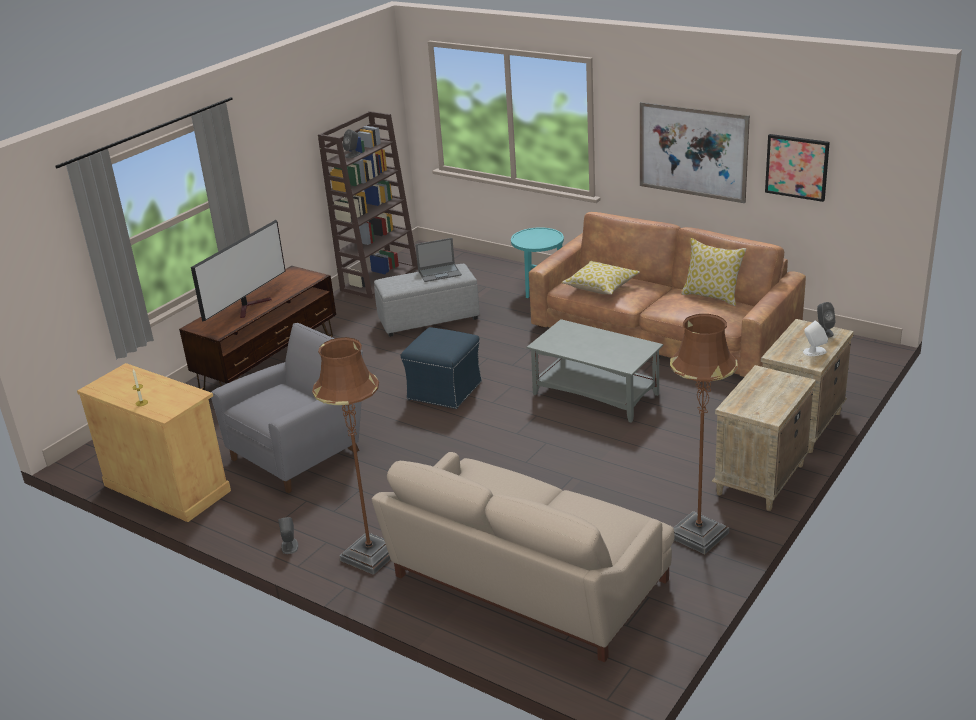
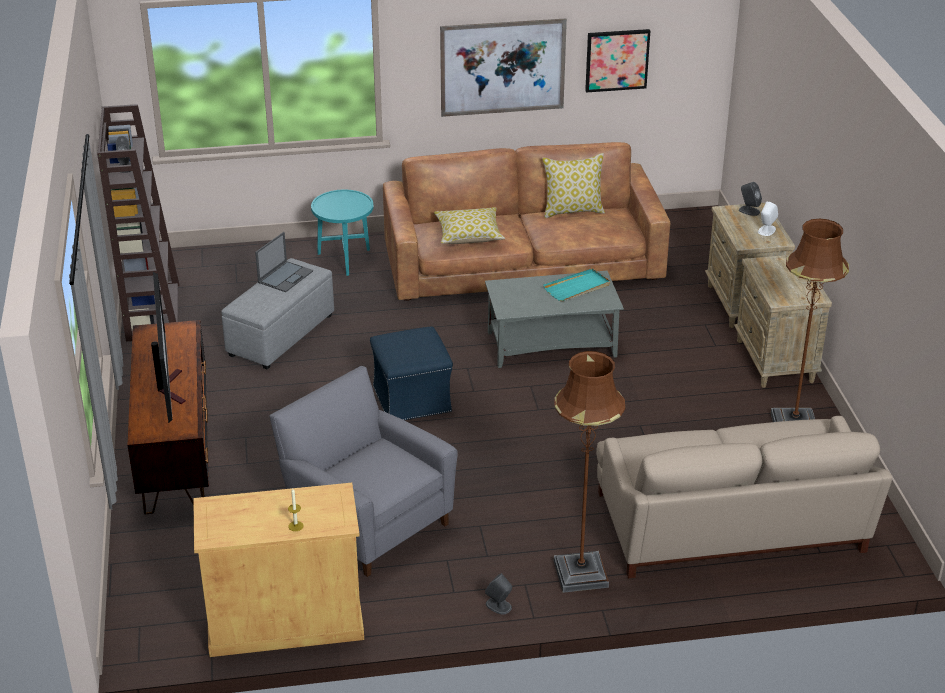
camera: 45 degrees left, 5 degrees up
(301, 452) = (366, 520): grey armchair -> grey armchair turned 45 degrees counterclockwise
(619, 347) = (577, 287): none -> turquoise tray

